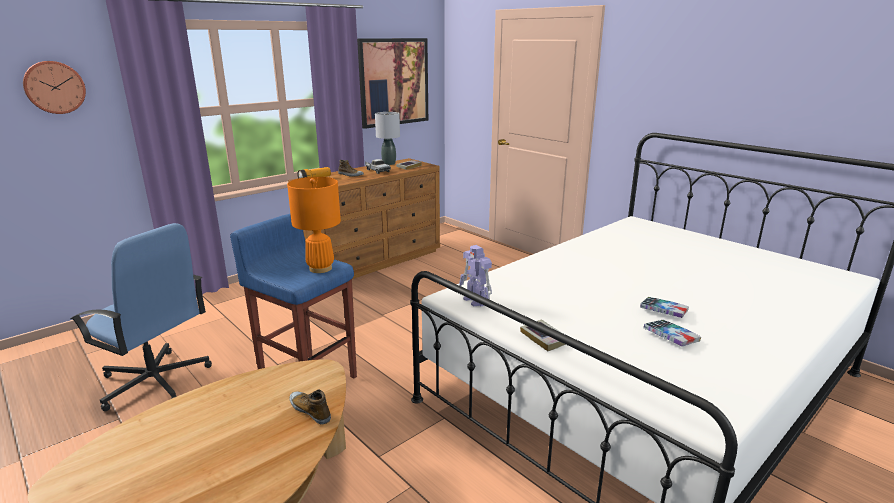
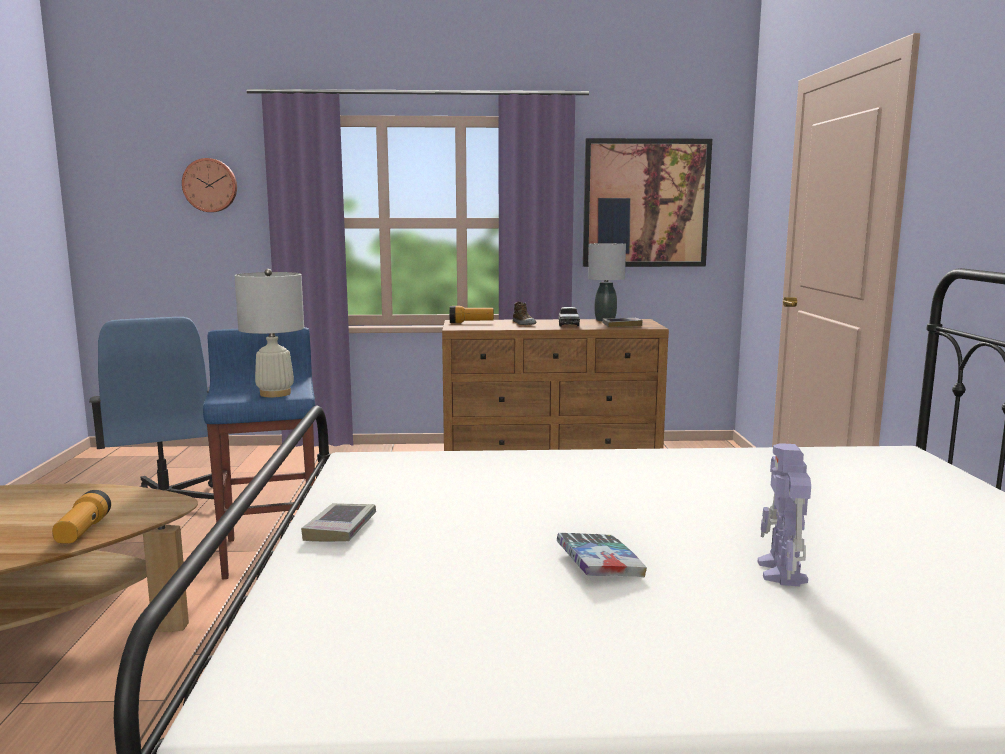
camera: 40 degrees right, 10 degrees down
(310, 410) = (83, 531): shoe -> flashlight
(320, 268) = (275, 394): orange table lamp -> white table lamp
(476, 300) = (376, 470): toy robot -> toy robot (782, 572)
(671, 337) = (514, 594): book -> none

